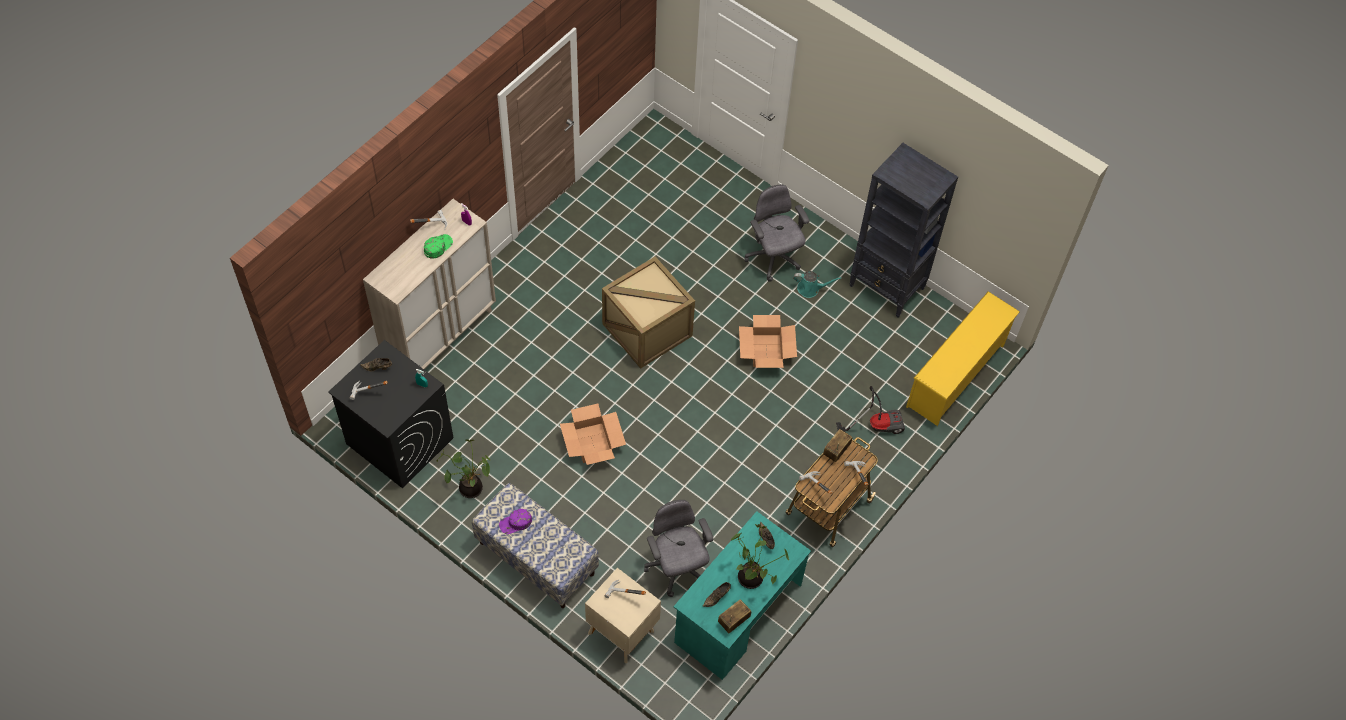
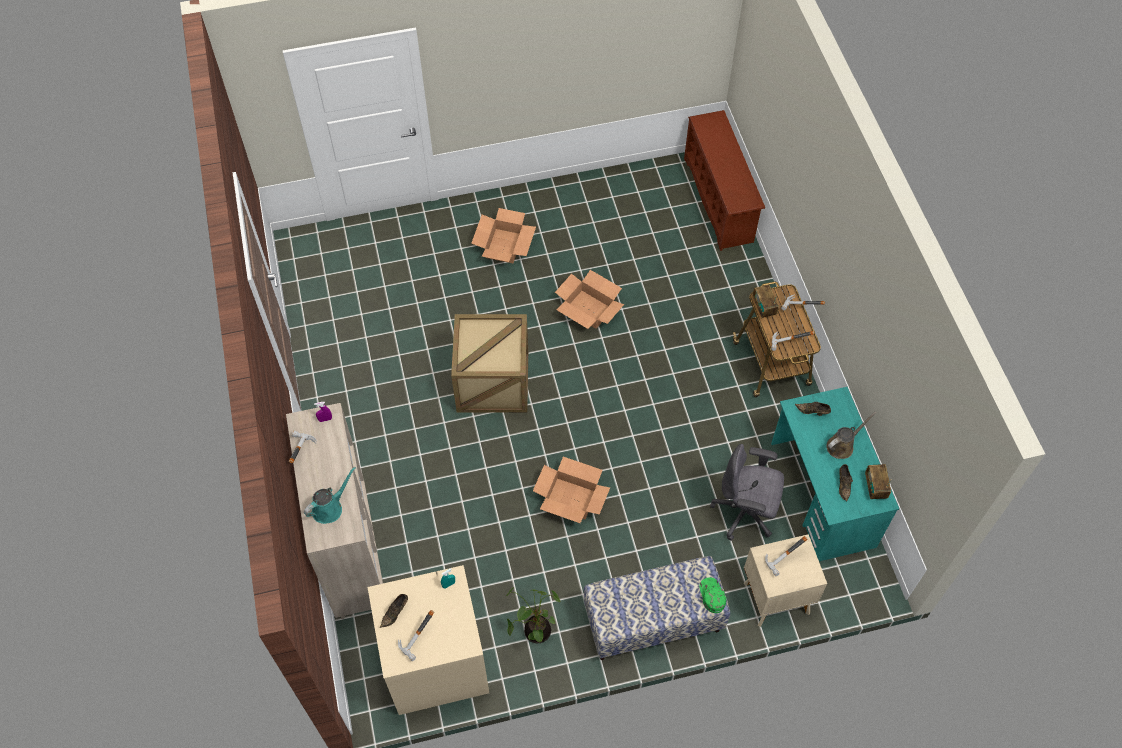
camera: 50 degrees left, 0 degrees up
(399, 441) = (435, 663): black washing machine -> beige washing machine
(438, 246) = (330, 461): green cap -> green cap (712, 595)
(515, 523) = (633, 606): purple cap -> none
(752, 577) = (842, 445): potted plant -> brown watering can
(773, 258) = (504, 246): grey office chair -> cardboard box
(810, 289) = (556, 240): turquoise watering can -> turquoise watering can (330, 508)
(875, 425) = (720, 281): vacuum cleaner -> none
(887, 287) = (600, 189): black bookcase -> none
(956, 376) = (719, 200): yellow shoe rack -> brown shoe rack

